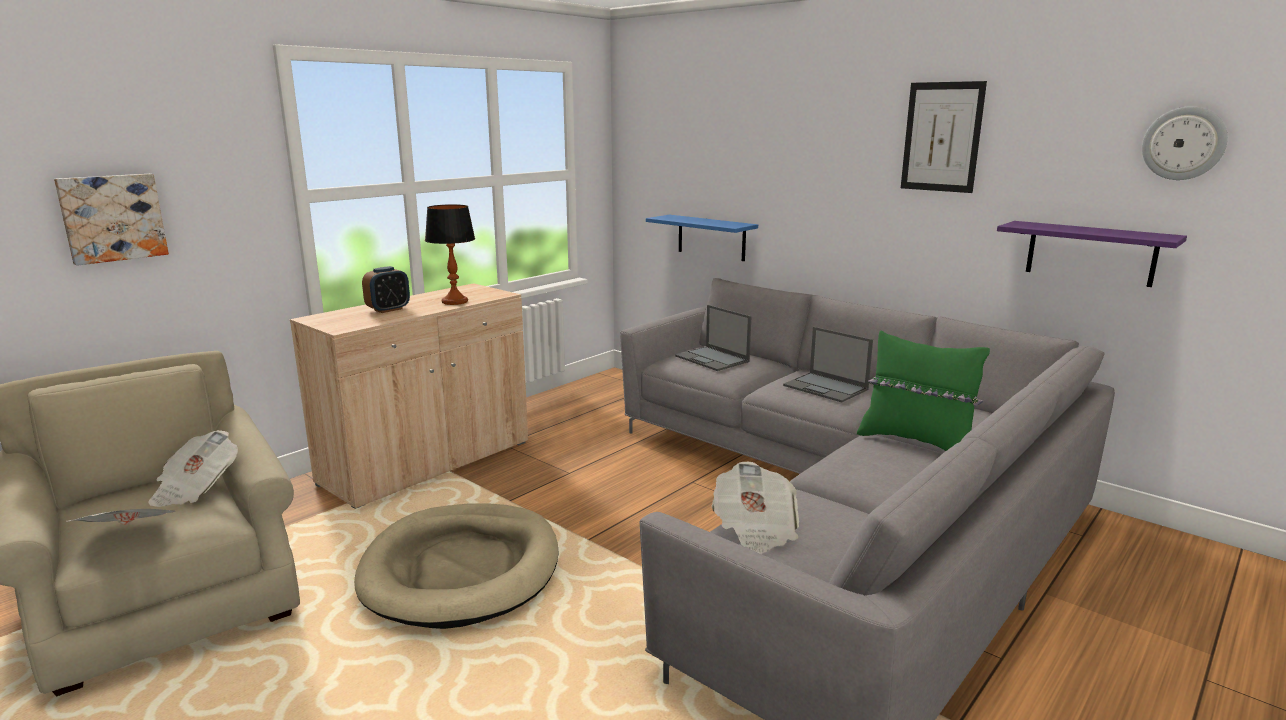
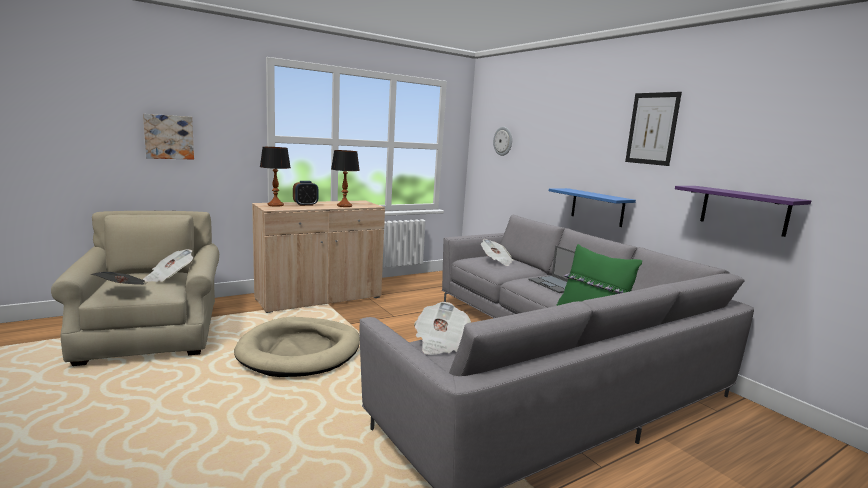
camera: 15 degrees right, 5 degrees down
(337, 318) = (275, 205): none -> table lamp
(711, 237) = (516, 190): blue shelf -> blue shelf (597, 207)
(713, 359) = (496, 261): laptop -> newspaper
(1183, 143) = (810, 134): wall clock -> wall clock (503, 141)

